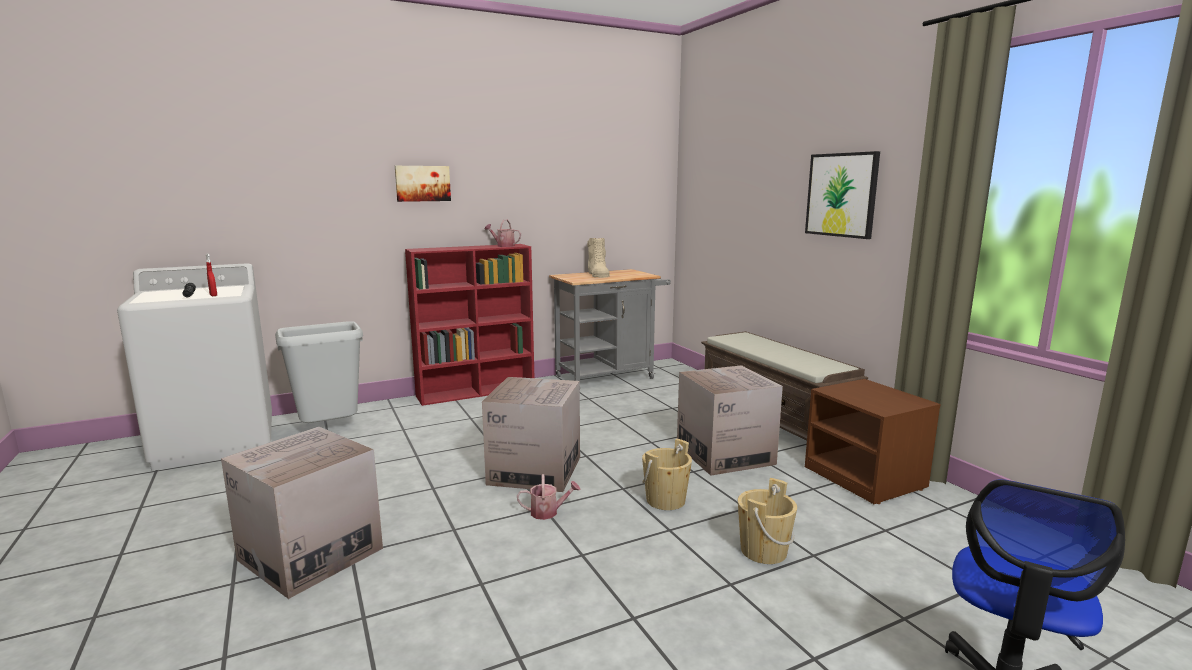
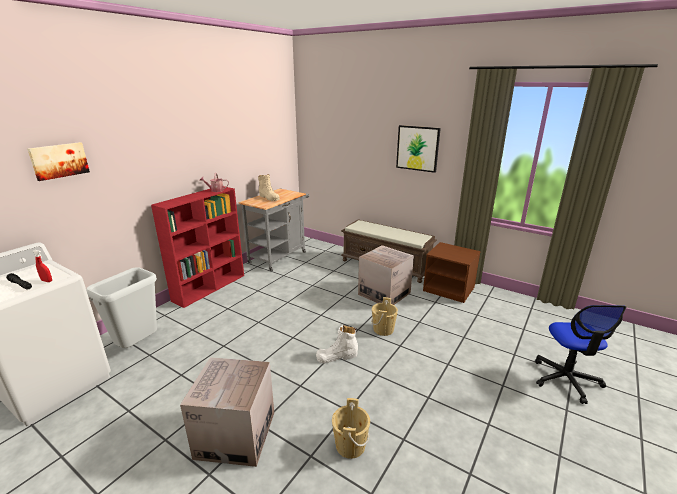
camera: 30 degrees left, 10 degrees up
(422, 183) = (155, 155): picture -> picture (59, 160)
(535, 470) = (304, 333): cardboard box -> none
(548, 512) = (337, 356): watering can -> white boot
(763, 551) = (445, 342): beige bucket -> beige bucket (350, 445)

